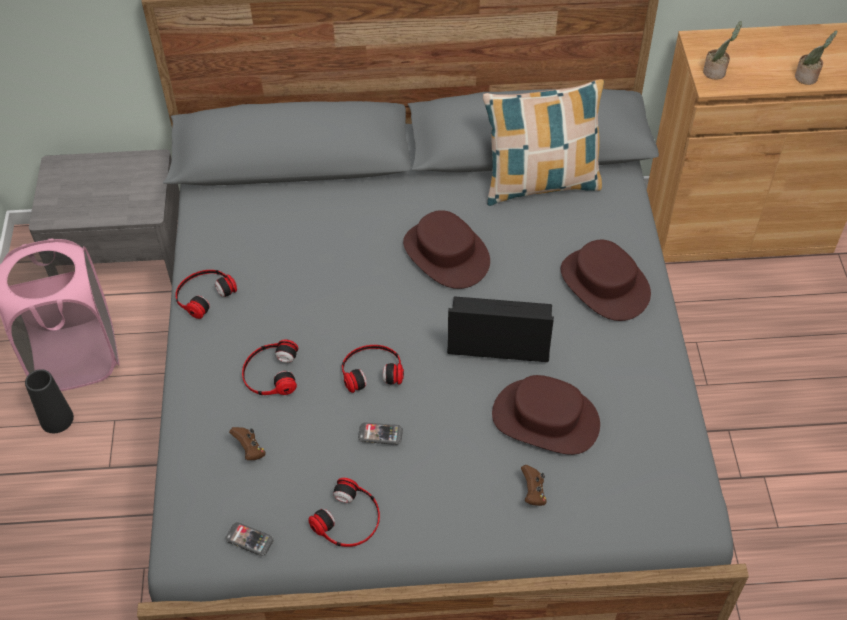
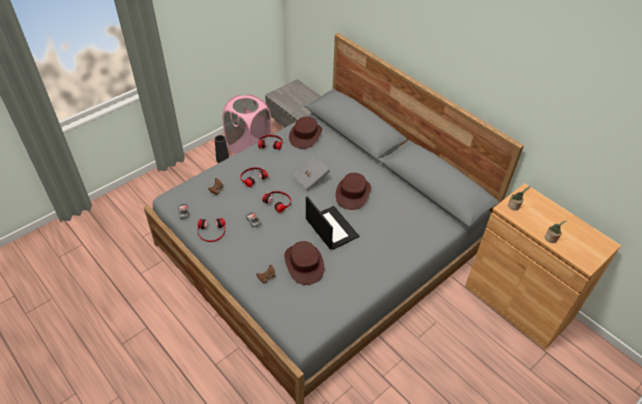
camera: 50 degrees right, 5 degrees down
(359, 289) = (311, 179): none -> grey book
(540, 184) = (418, 201): pillow -> none
(604, 284) = (387, 247): brown hat -> brown hat (305, 135)

